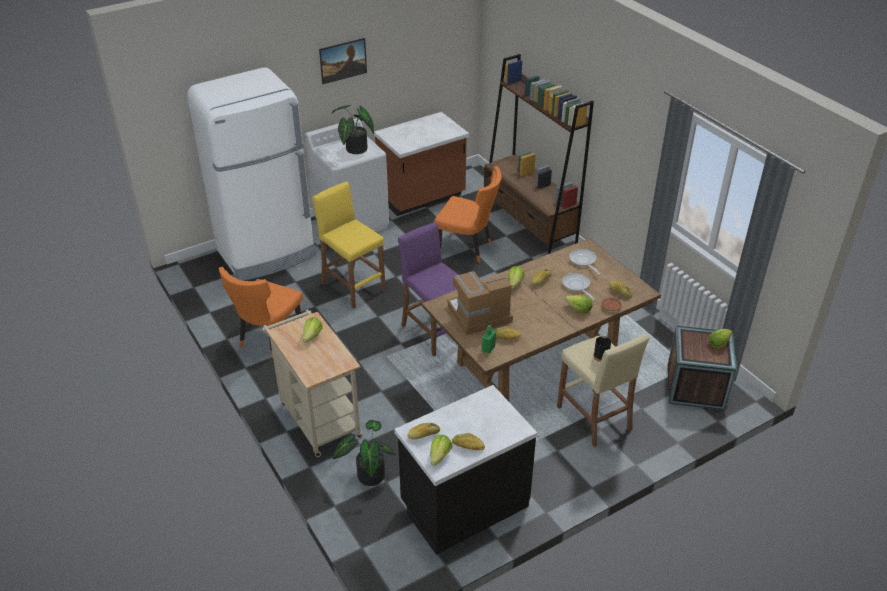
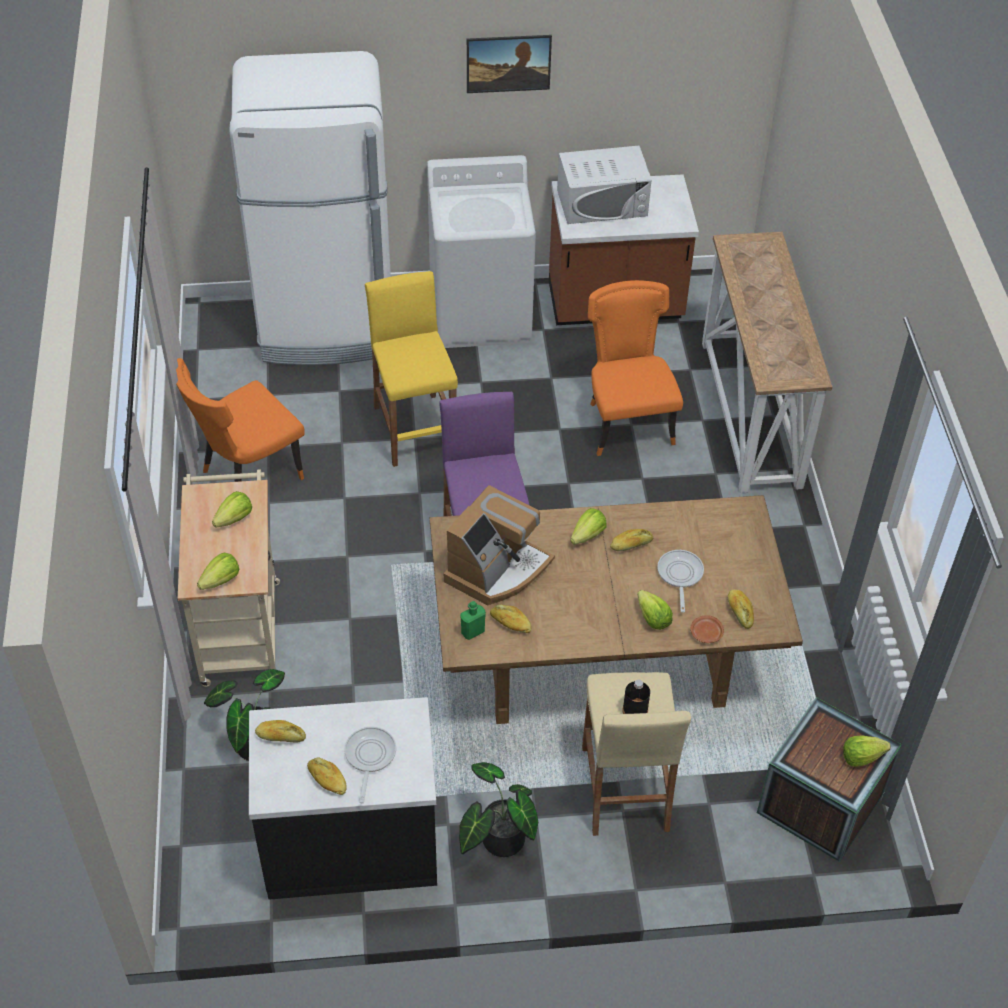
camera: 25 degrees right, 10 degrees up
(354, 150) = (489, 212): potted plant -> potted plant (498, 839)
(409, 134) = (602, 203): none -> white microwave
(440, 456) = (280, 778): lettuce -> lettuce (221, 580)
(467, 248) = (627, 422): orange chair -> orange chair turned 150 degrees counterclockwise
(479, 315) = (497, 570): coffee machine -> coffee machine turned 120 degrees clockwise
(529, 225) = (751, 414): brown bookcase -> console table
(583, 261) = (722, 535): frying pan -> frying pan (369, 757)

